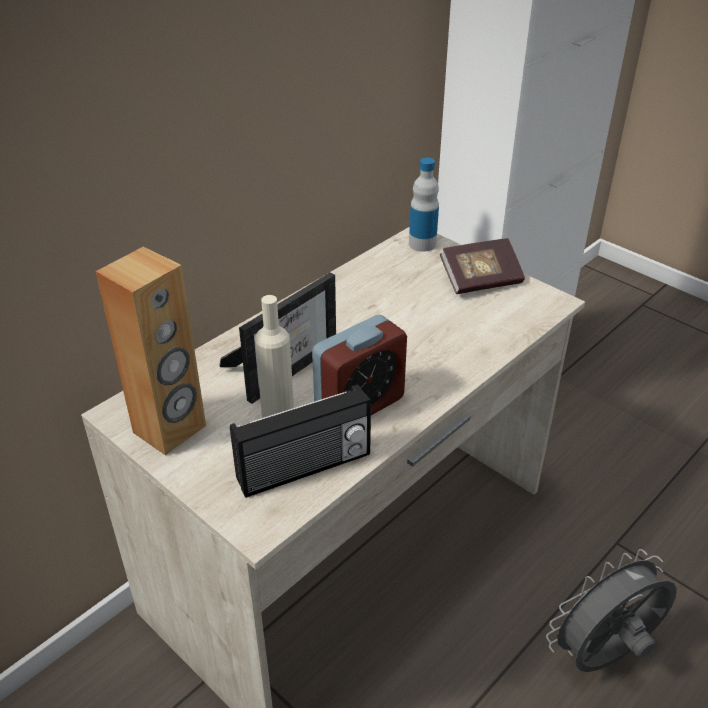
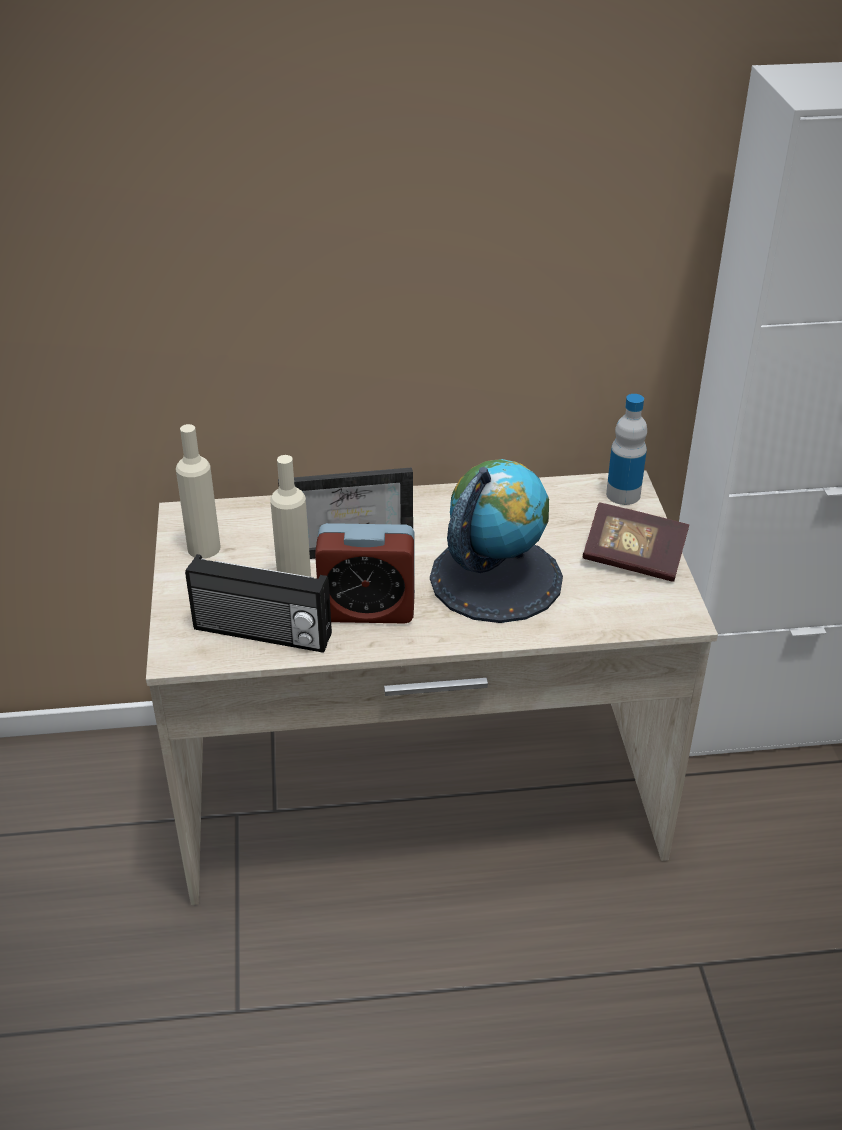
camera: 40 degrees right, 0 degrees up
(170, 429) = (204, 548): brown speaker -> beige bottle
(416, 336) = (495, 578): none -> globe
(603, 657) = (556, 1050): grey fan -> none

